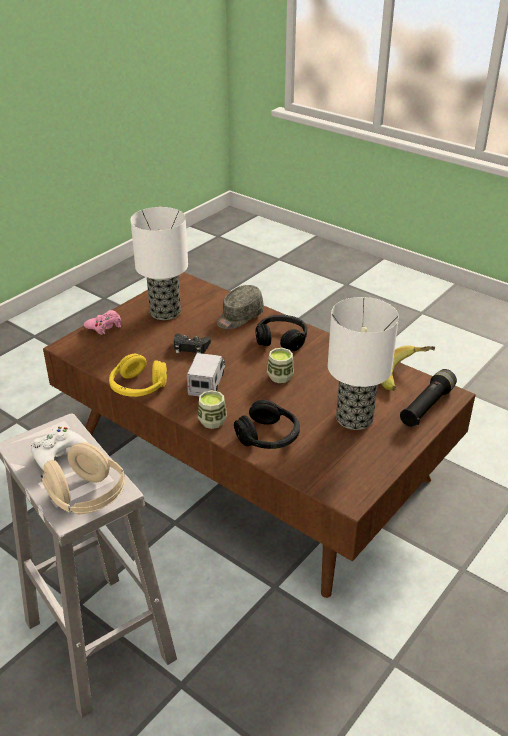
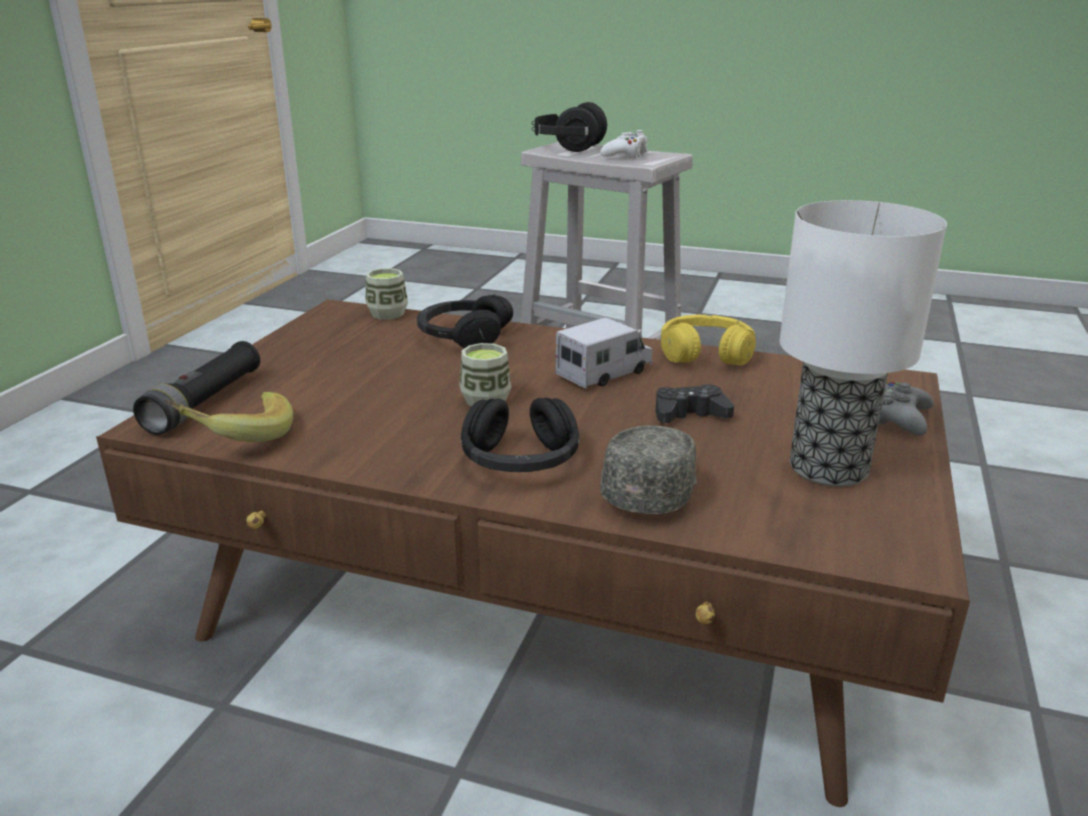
camera: 160 degrees right, 10 degrees down
(87, 497) = (567, 147): beige headphones -> black headphones
(105, 326) = (898, 418): pink game controller -> grey game controller
(207, 383) = (604, 373): toy truck -> toy truck turned 120 degrees counterclockwise
(212, 421) = (555, 338): cup -> cup (387, 314)
(355, 418) = (336, 372): table lamp -> none

